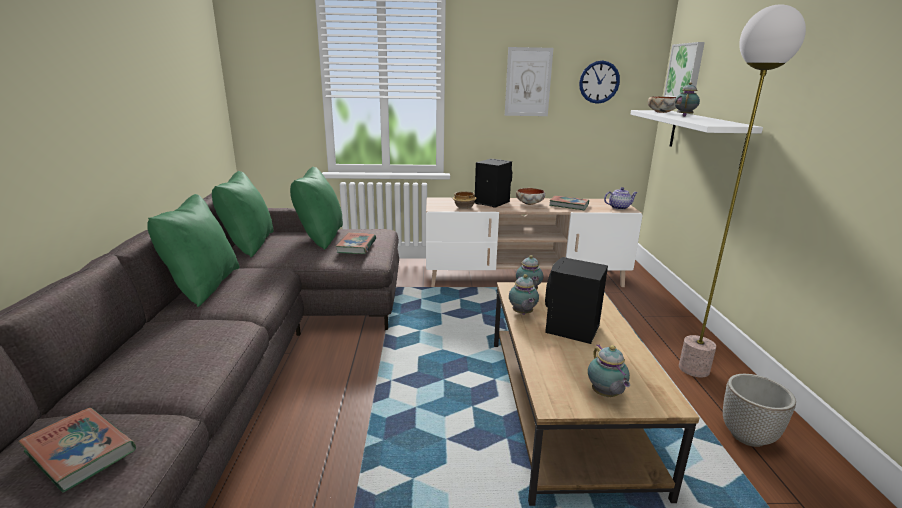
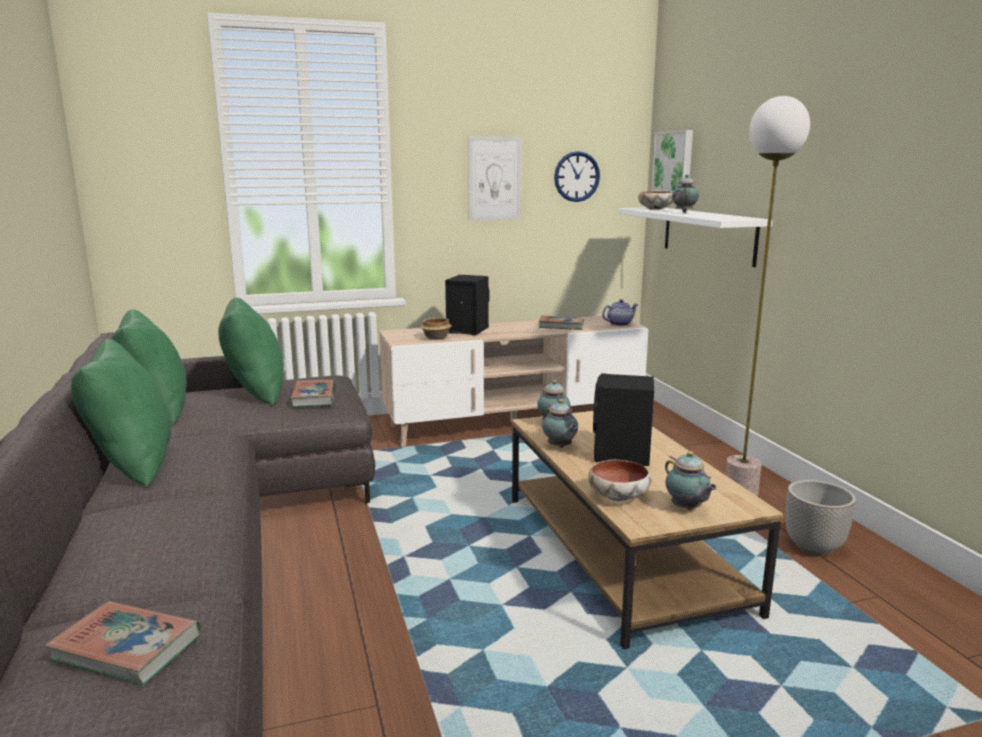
camera: 15 degrees left, 5 degrees down
(530, 204) = (514, 328): bowl -> bowl (619, 496)

